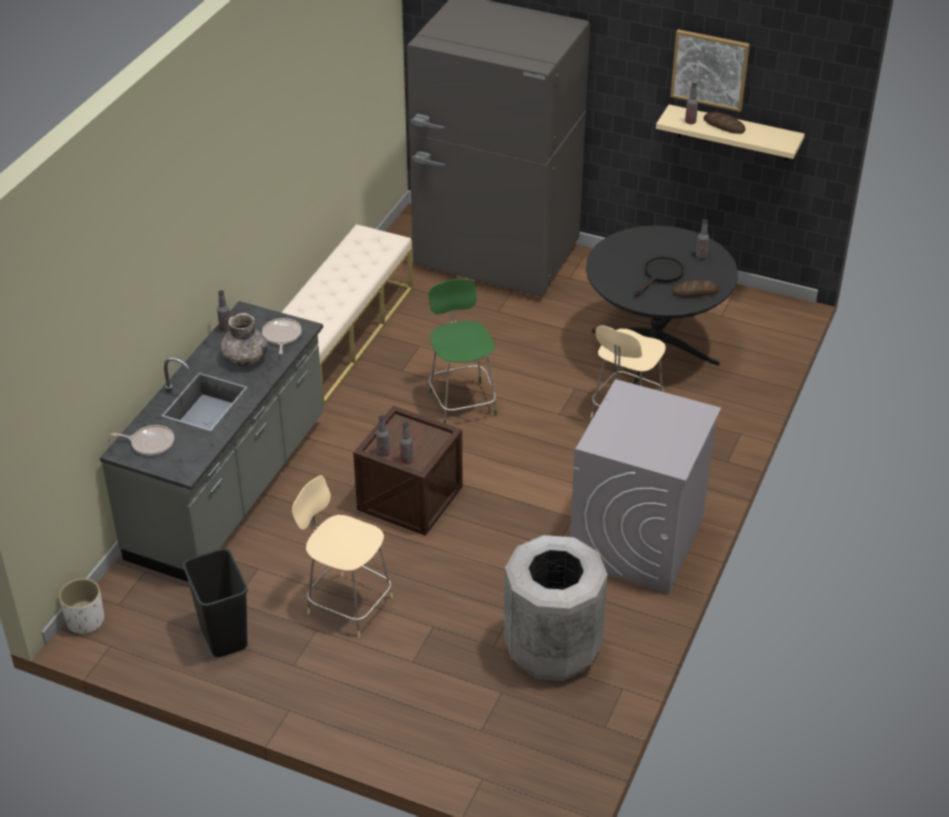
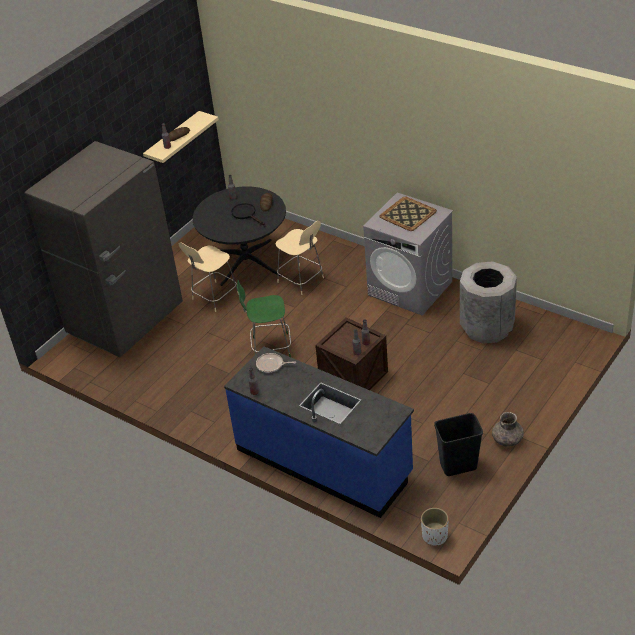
camera: 75 degrees left, 0 degrees up
(150, 443) = (367, 428): frying pan -> none
(230, 489) = (324, 462): grey counter -> blue counter
(245, 358) = (290, 383): grey vase -> grey vase (507, 439)
(341, 337) = (182, 401): beige bench -> none
(347, 604) = (439, 408): beige chair -> beige chair (214, 297)
(658, 426) = (408, 214): none -> tray
(710, 69) = (153, 114): picture -> none

